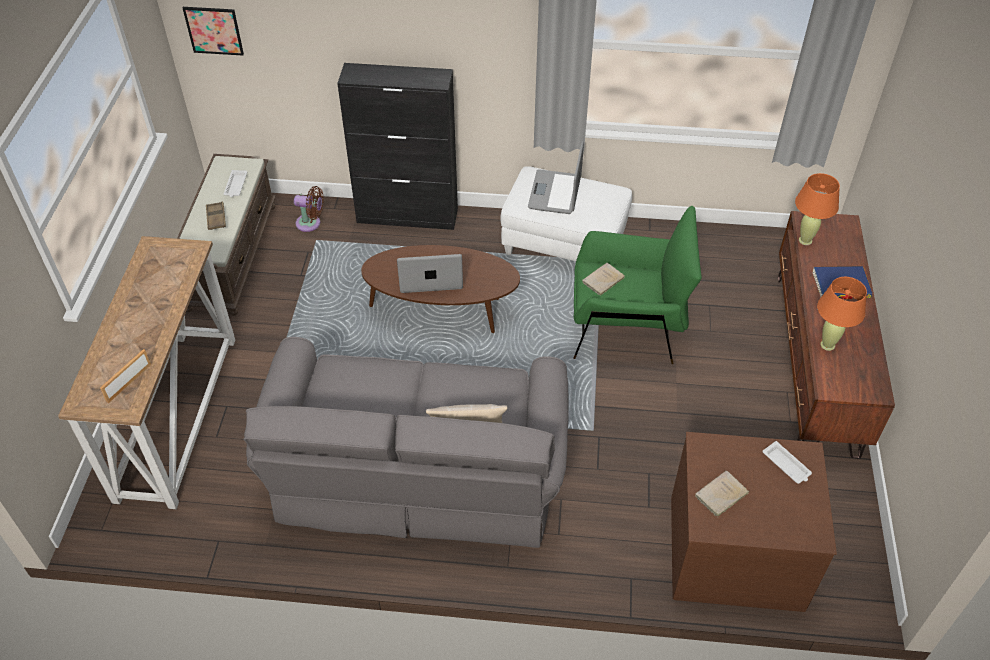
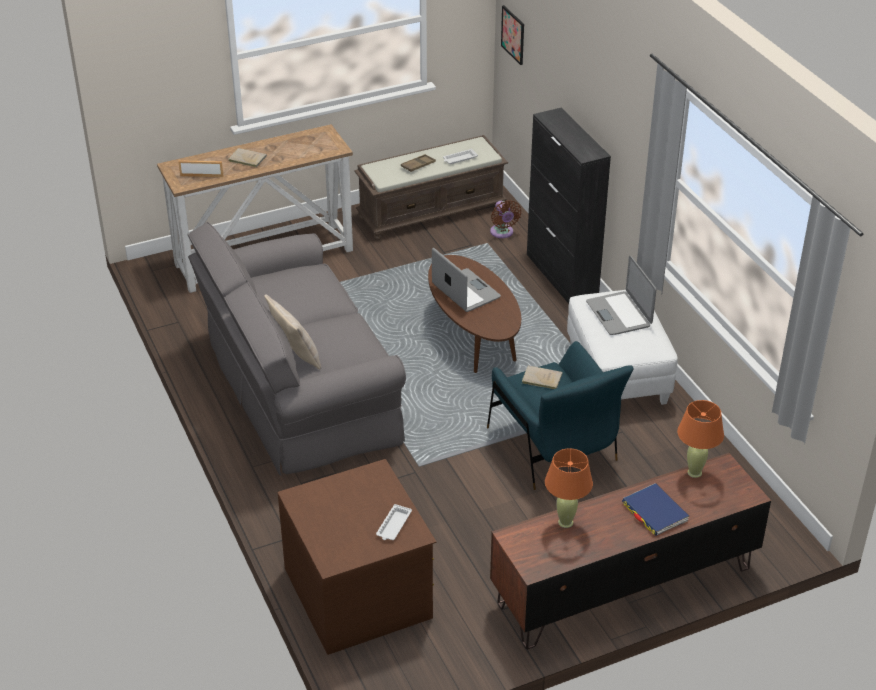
camera: 60 degrees right, 10 degrees down
(555, 193) = (619, 314): laptop -> laptop turned 90 degrees counterclockwise
(627, 326) = (553, 447): green armchair -> blue armchair
(720, 495) = (333, 496): beige book -> beige book (246, 159)

